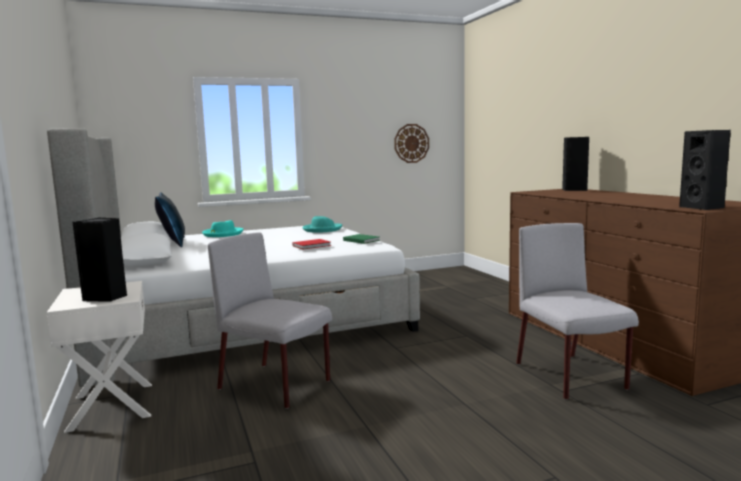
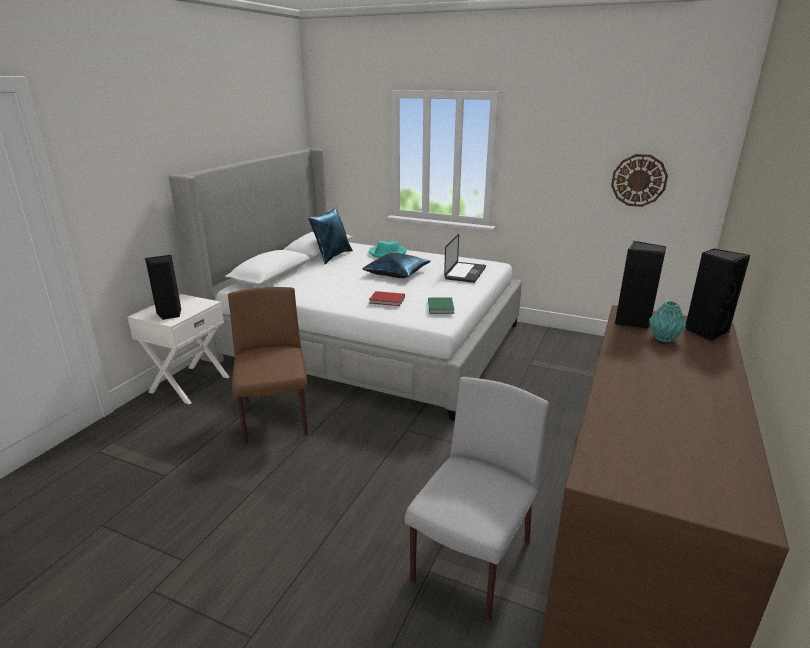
camera: 45 degrees right, 15 degrees up
(267, 238) = (397, 272): none -> blue pillow
(276, 385) = (275, 419): grey chair -> brown chair
(322, 229) = (465, 273): turquoise hat -> laptop
(570, 192) = (664, 338): none -> turquoise vase
(703, 207) = (619, 475): black speaker -> black speaker (632, 321)

